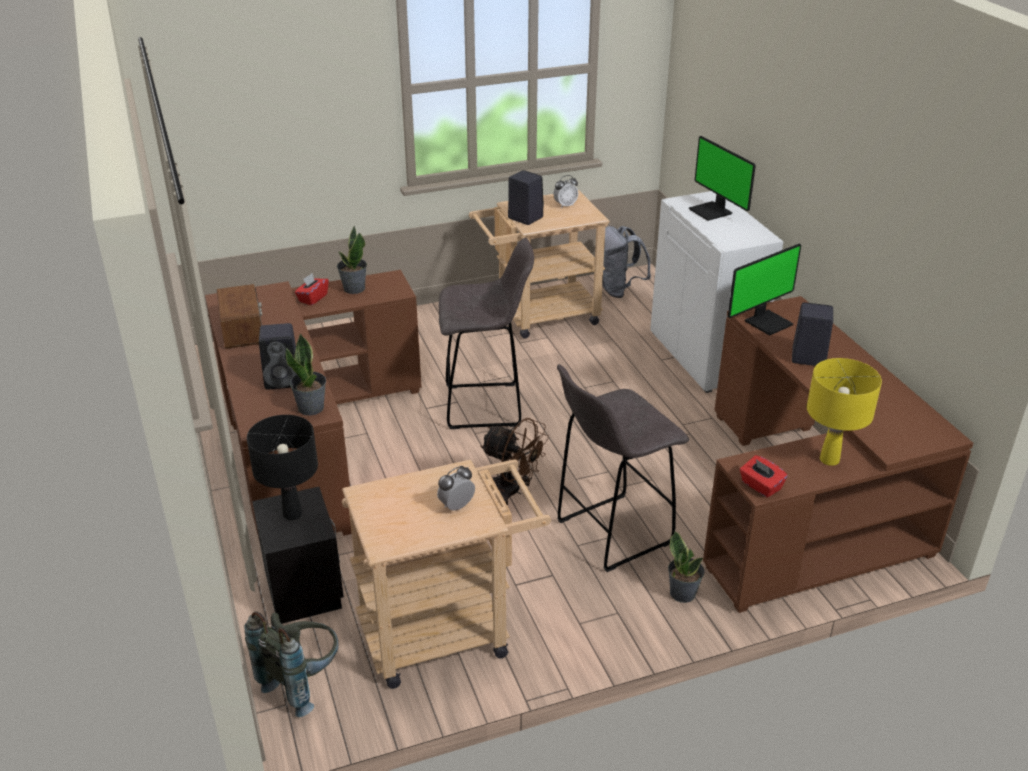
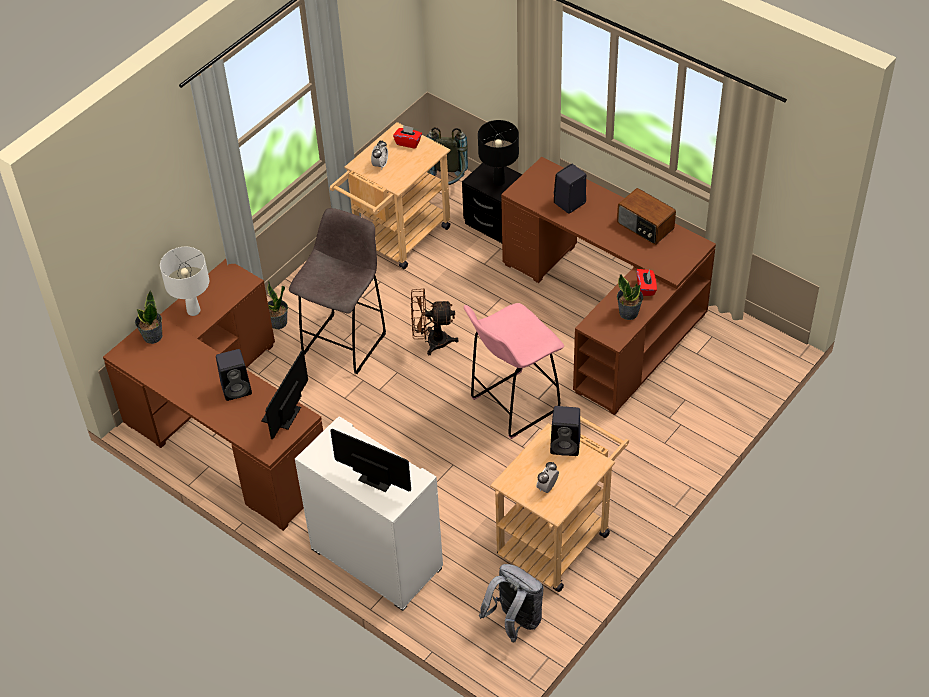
camera: 150 degrees right, 15 degrees up
(311, 408) = (528, 193): potted plant -> potted plant (152, 336)
(486, 406) = (512, 405): grey stool -> pink stool
(760, 486) = (228, 272): red tissue box -> red tissue box (408, 142)
(829, 460) = (193, 311): yellow table lamp -> white table lamp

